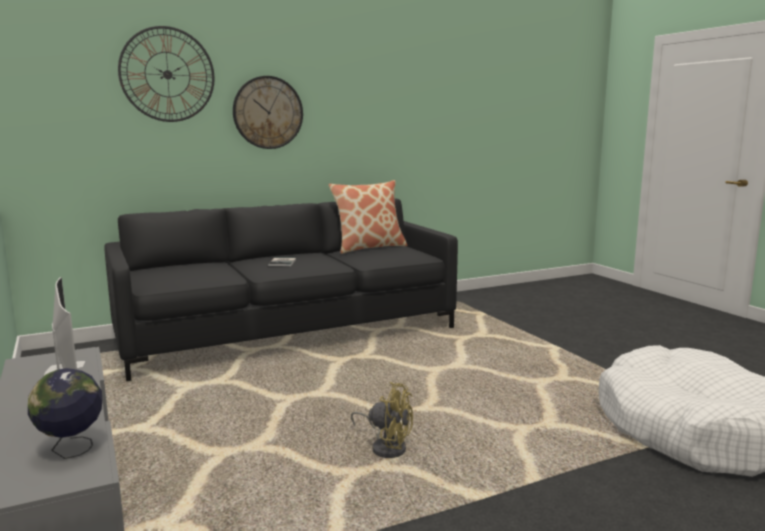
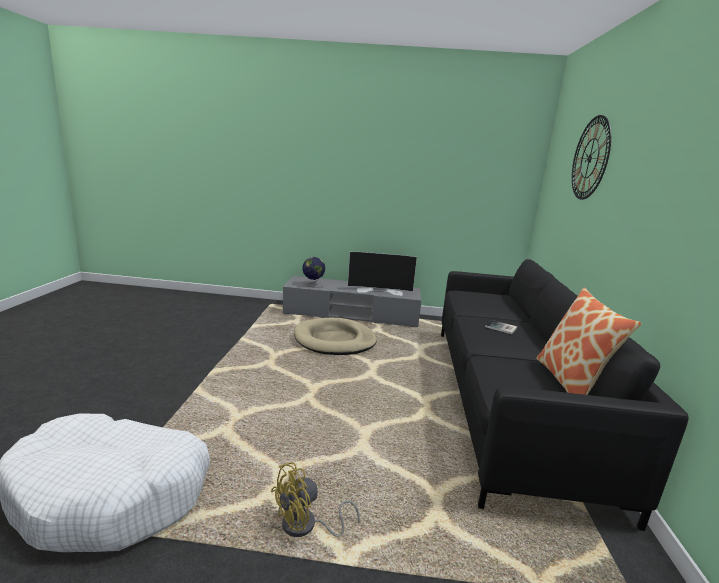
camera: 120 degrees right, 5 degrees up
(230, 448) = (335, 340): none -> beige dog bed
(268, 112) = (625, 199): wall clock -> none
(386, 447) = (285, 370): yellow fan -> yellow fan (306, 527)

